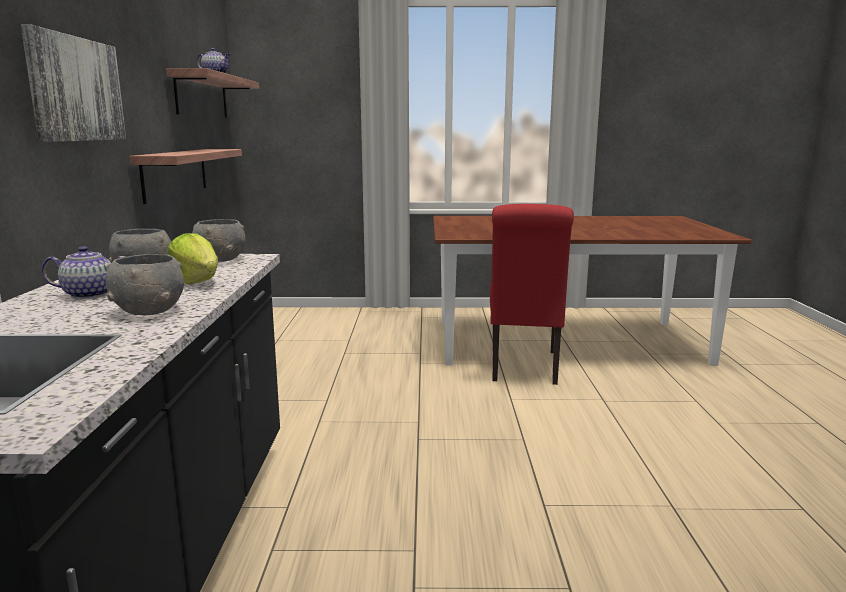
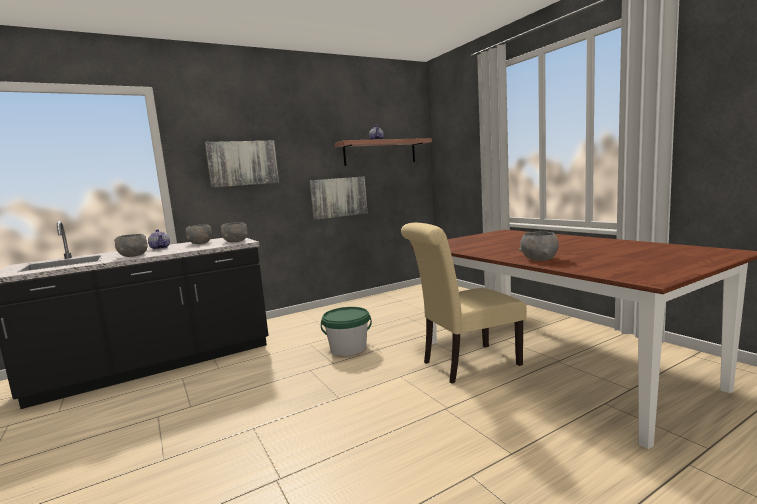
camera: 60 degrees right, 5 degrees down
(175, 173) = (338, 197): shelf -> picture
(196, 281) = (187, 248): lettuce -> none
(387, 403) = (348, 348): none -> green bucket
(524, 368) = (465, 364): red chair -> beige chair
(615, 234) = (539, 259): none -> grey bowl

